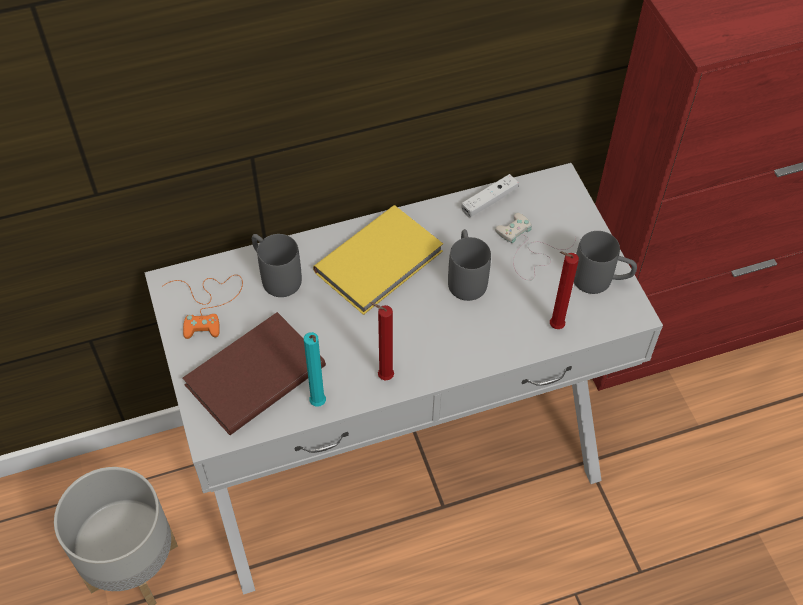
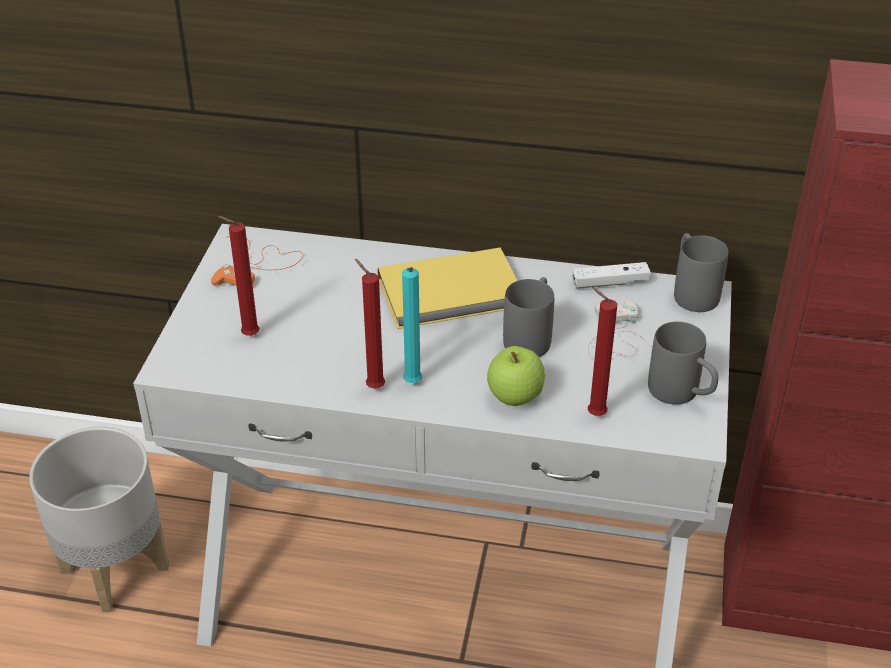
camera: 30 degrees right, 15 degrees down
(252, 375) = (247, 336): brown book -> red candle
(275, 276) = (338, 267): grey mug -> grey mug (692, 291)
(318, 405) = (289, 384): turquoise candle -> turquoise candle (412, 385)
(491, 337) = (514, 397): none -> apple

